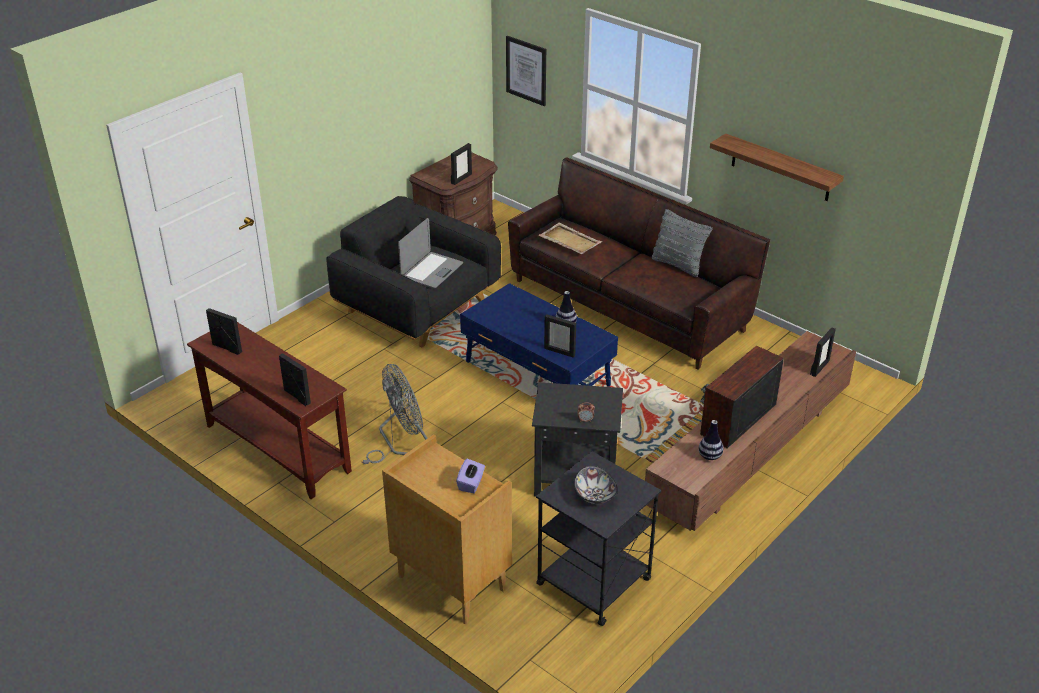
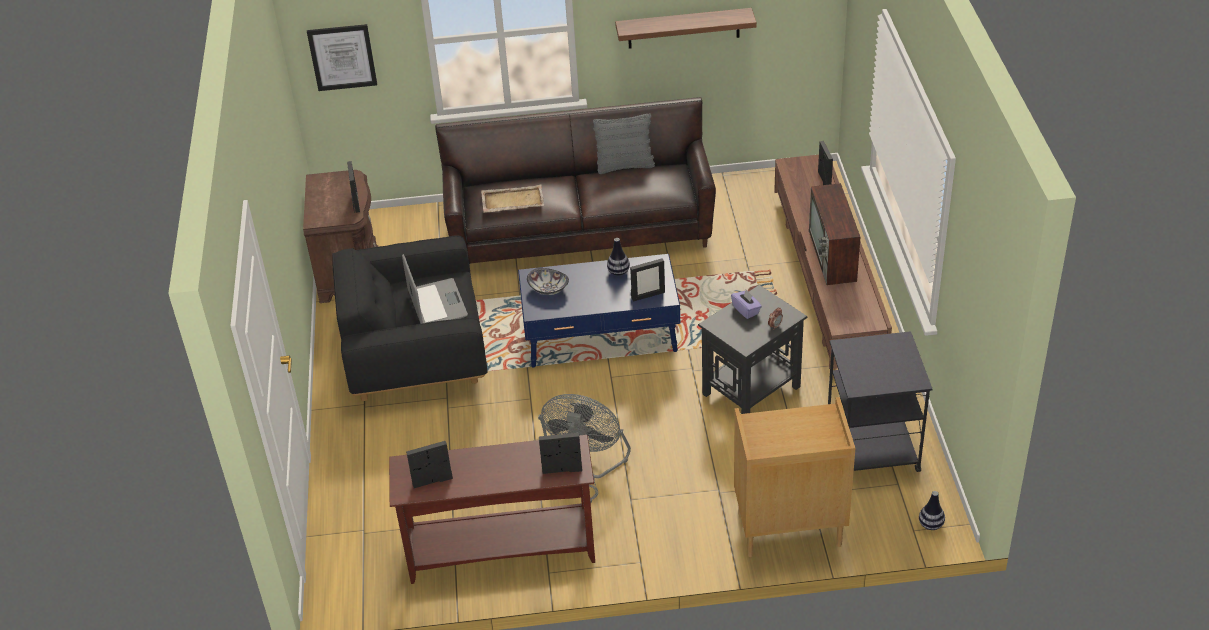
camera: 45 degrees left, 5 degrees up
(471, 483) = (810, 421): purple tissue box -> purple tissue box (746, 310)
(595, 495) = (881, 367): bowl -> bowl (549, 289)
(709, 456) = (855, 295): vase -> vase (930, 525)

